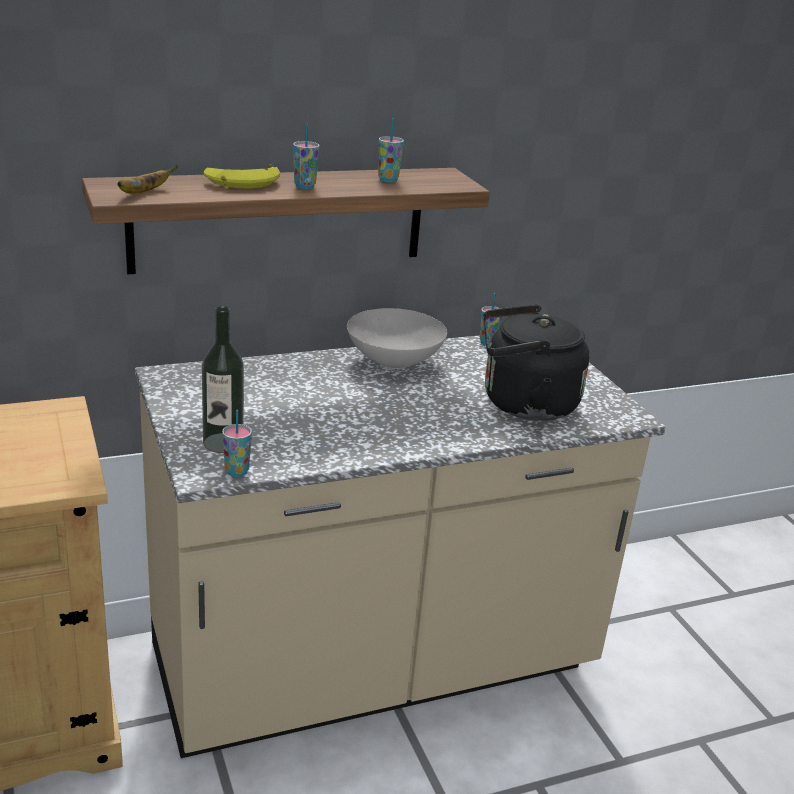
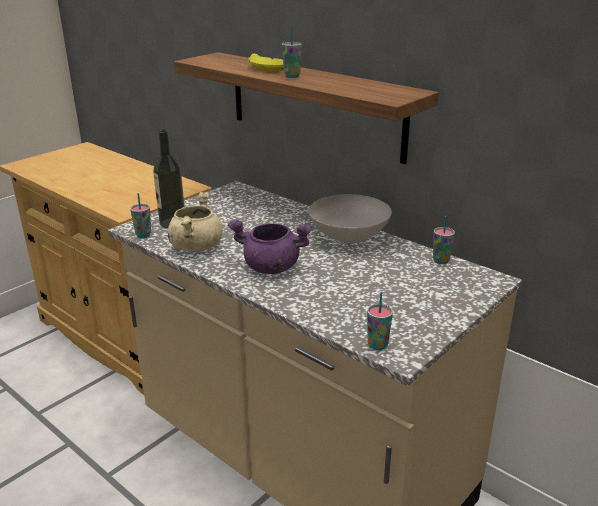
camera: 65 degrees right, 0 degrees up
(143, 193) = (211, 61): banana -> none
(313, 446) = (196, 246): none -> beige cooking pot
(388, 180) = (354, 85): cup -> cup (377, 345)
(418, 420) = (270, 267): none -> purple cooking pot
(523, 404) = (351, 299): black kettle -> none

